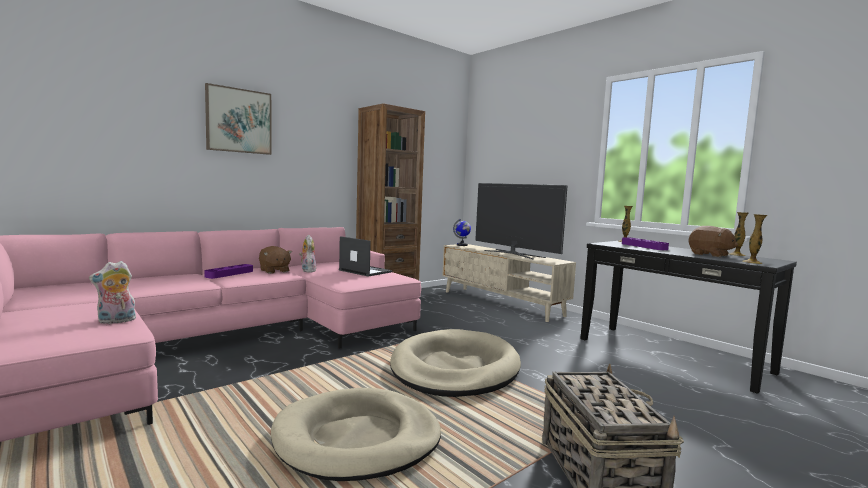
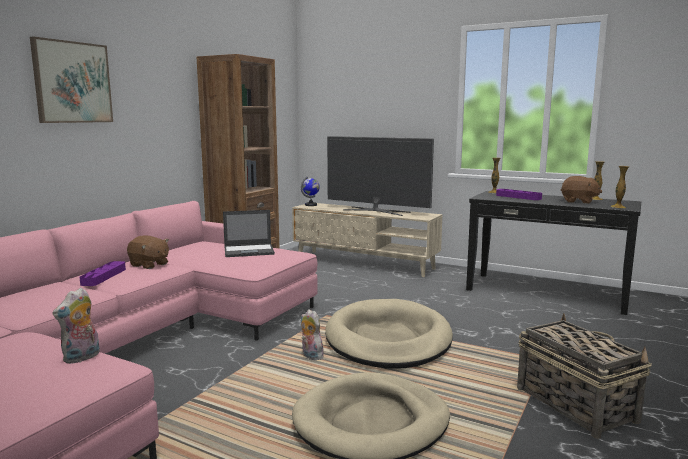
camera: 20 degrees left, 5 degrees up
(307, 270) = (184, 259): plush toy -> plush toy (310, 356)
(364, 271) = (249, 251): laptop -> laptop turned 150 degrees clockwise

